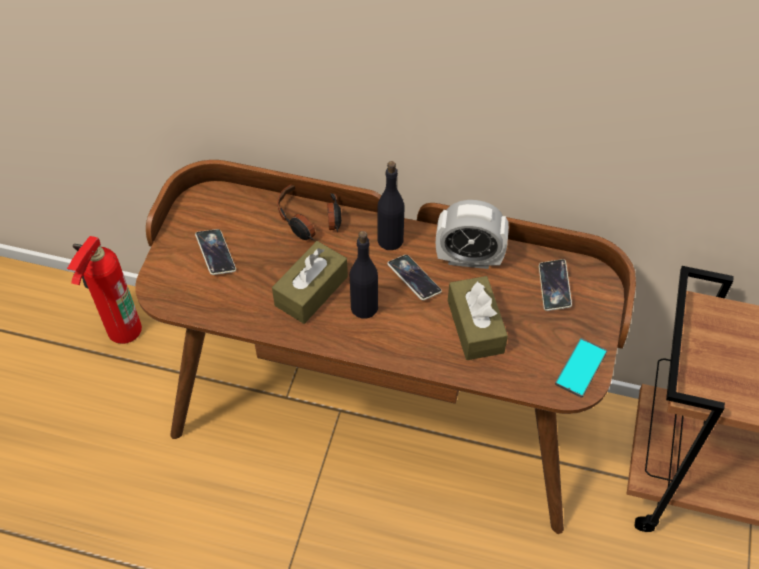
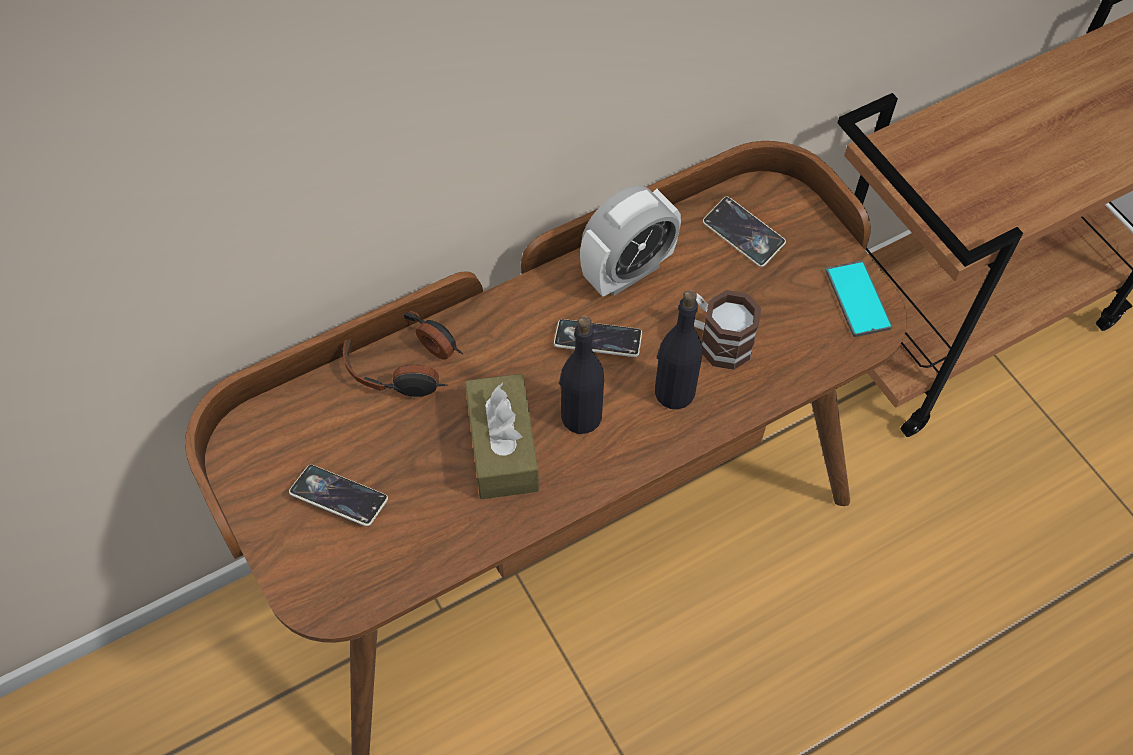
camera: 45 degrees left, 5 degrees up
(120, 331) = (154, 711): fire extinguisher -> none
(390, 240) = (522, 317): black bottle -> black bottle (674, 392)
(475, 326) = (715, 340): brown tissue box -> mug

